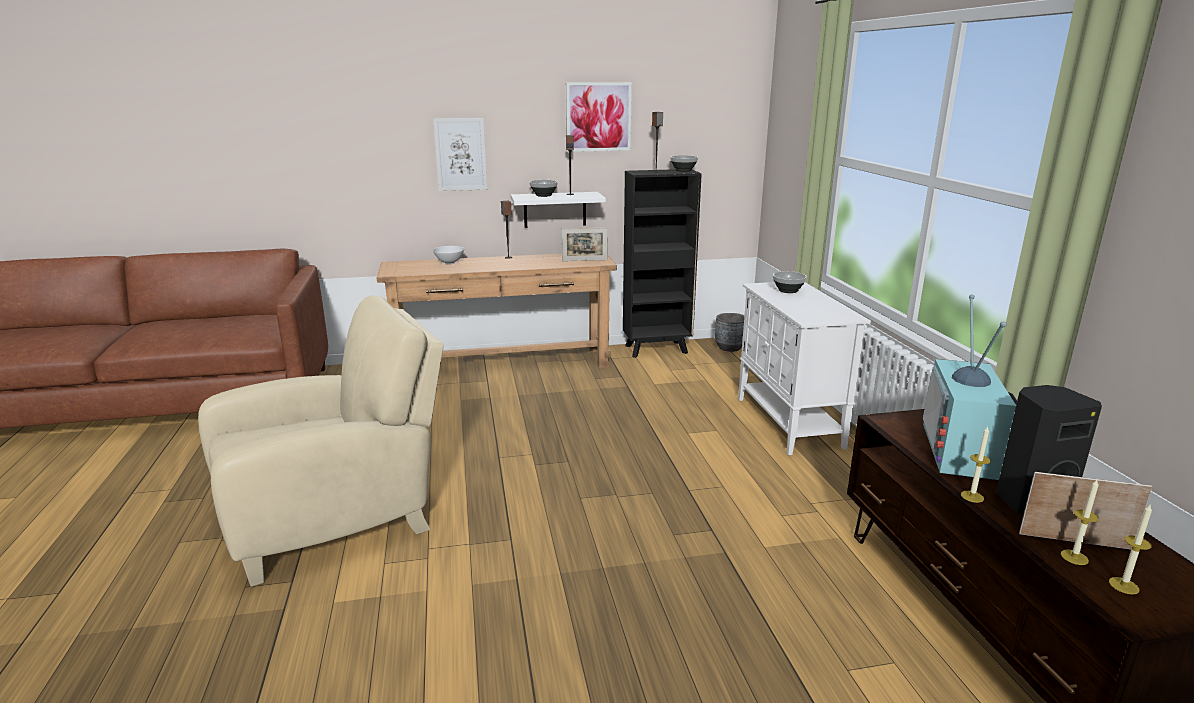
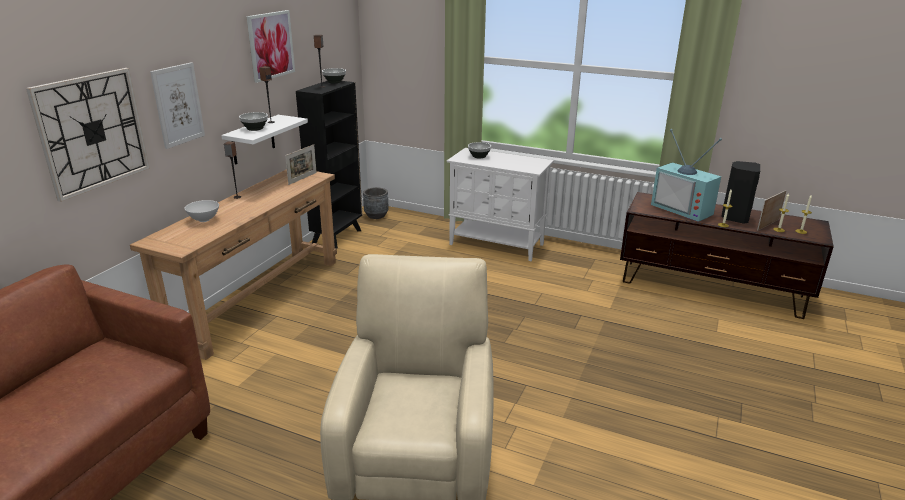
camera: 55 degrees left, 5 degrees up
(365, 158) = (92, 132): none -> wall clock

